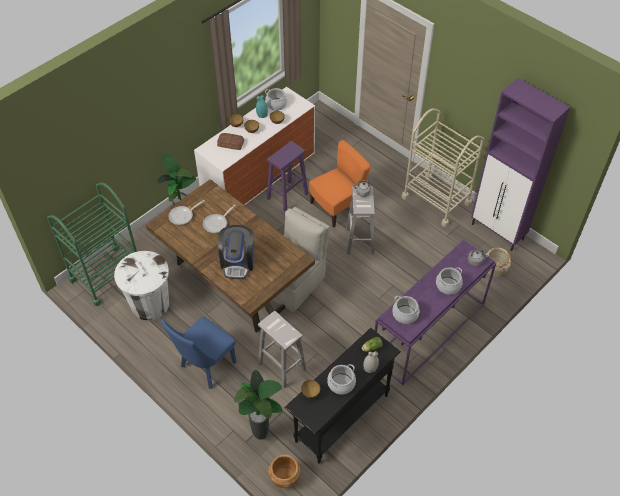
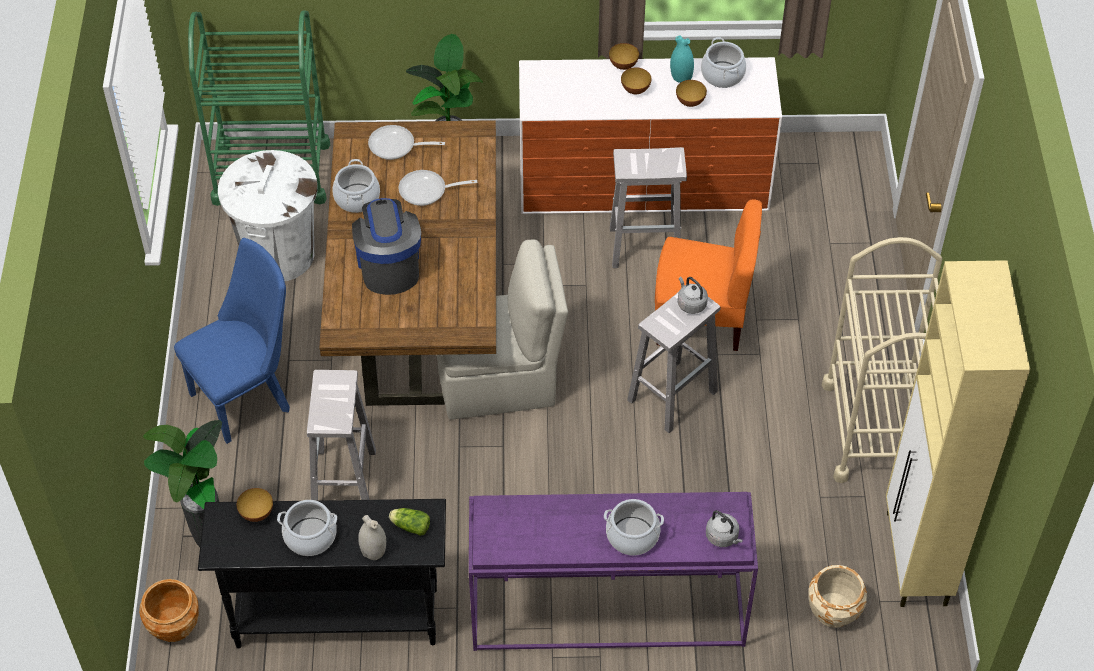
camera: 45 degrees right, 0 degrees up
(205, 368) = (247, 397): blue chair -> blue chair turned 150 degrees clockwise
(231, 144) = (580, 88): bread -> none
(238, 262) = (389, 265): coffee machine -> coffee machine turned 120 degrees clockwise
(287, 196) = (646, 246): purple stool -> white stool
(405, 314) = (515, 522): cooking pot -> cooking pot (357, 198)
(498, 232) = (916, 560): purple cabinet -> beige cabinet

